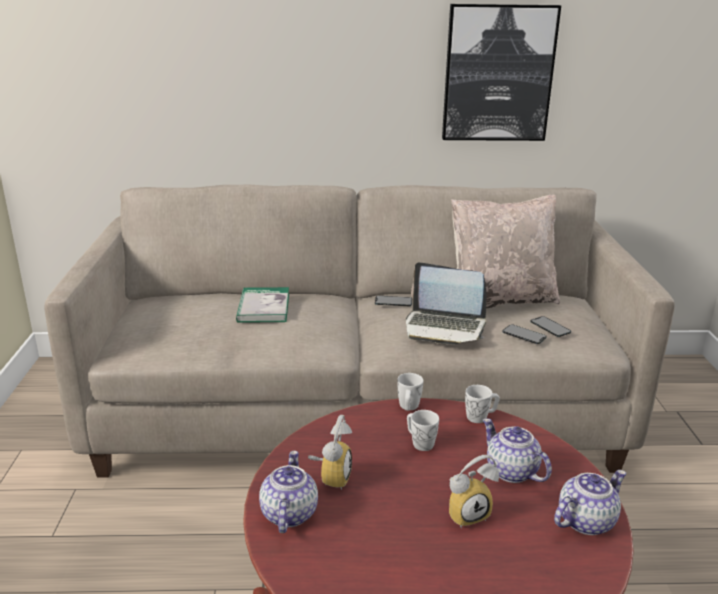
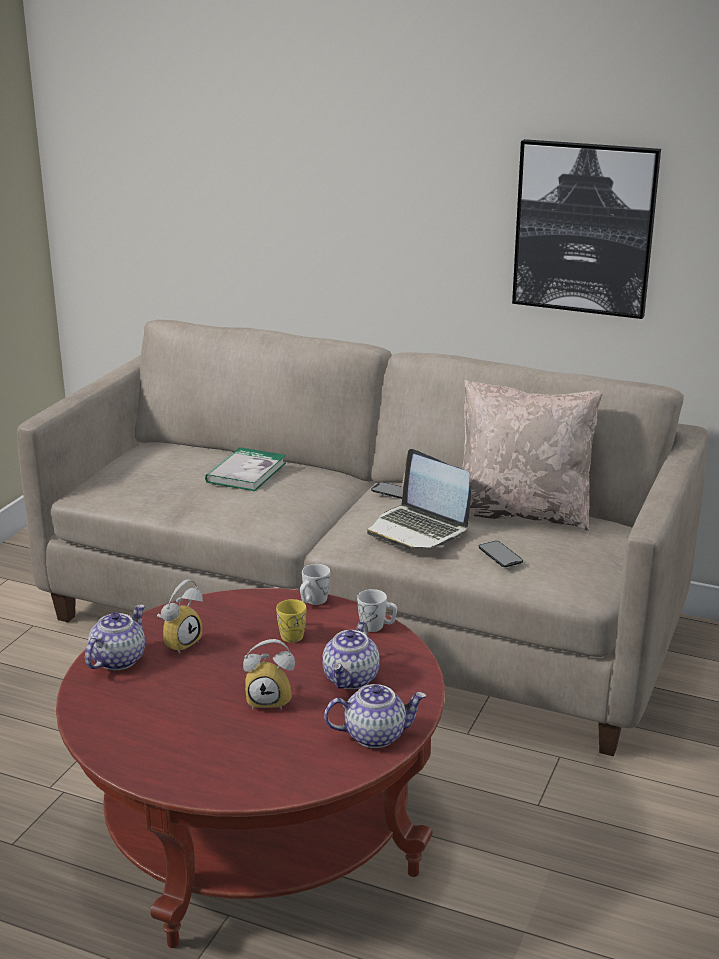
camera: 25 degrees right, 0 degrees up
(419, 442) = (291, 634): white mug -> yellow mug
(511, 471) = (351, 679): teapot -> teapot turned 150 degrees counterclockwise
(550, 327) = (542, 552): phone -> none

